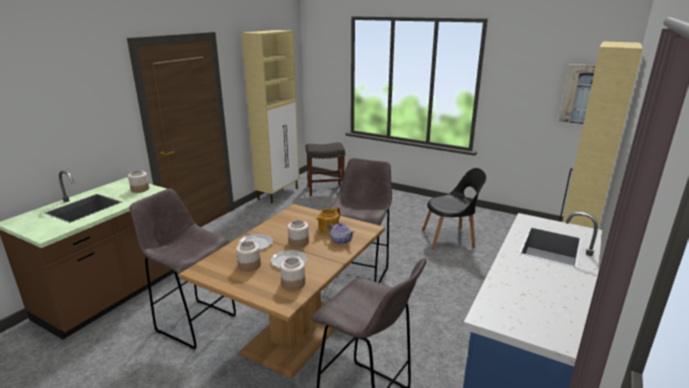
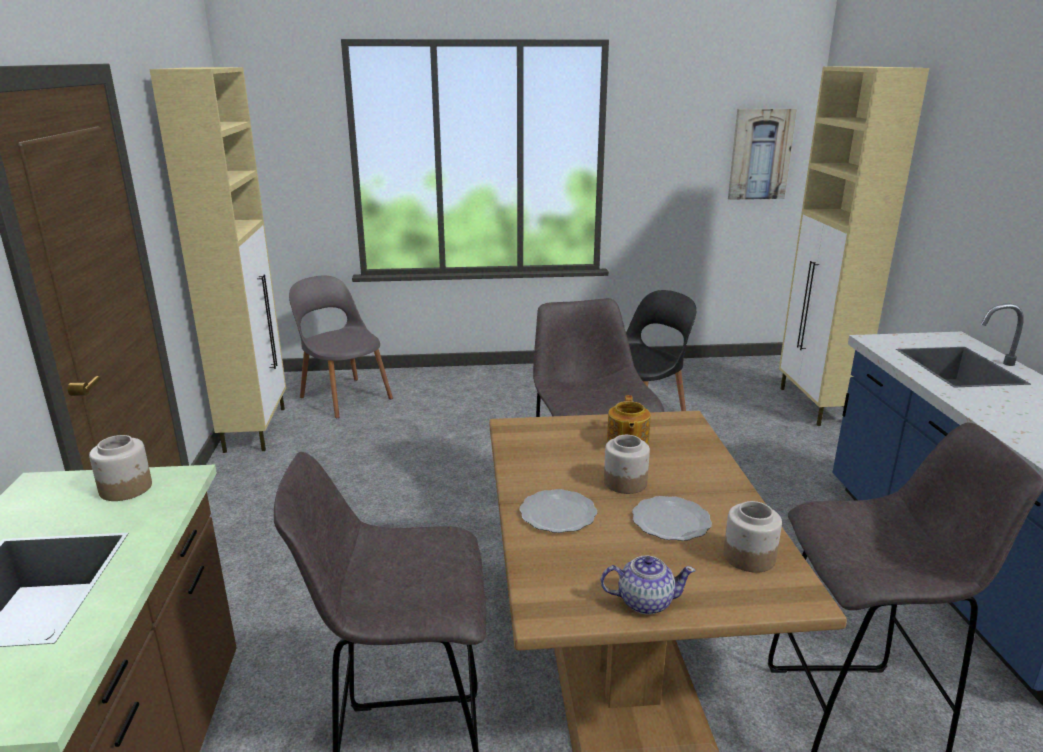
camera: 35 degrees left, 0 degrees up
(249, 265) = (622, 559): jar -> none
(326, 189) = (344, 396): grey stool -> grey chair
(340, 240) = (682, 455): teapot -> teapot (644, 601)

